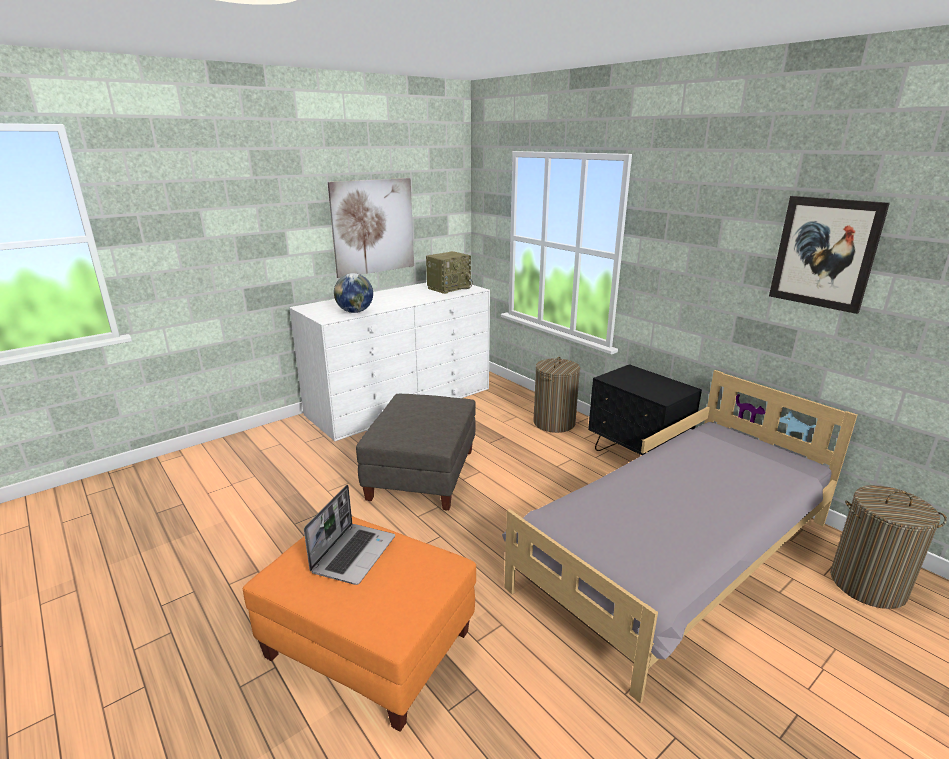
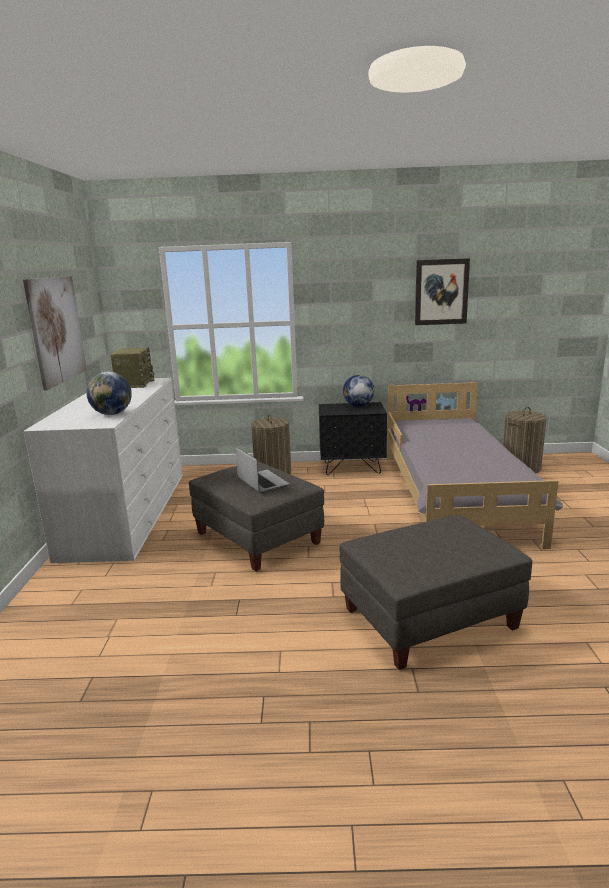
camera: 50 degrees left, 5 degrees down
(353, 553) = (411, 544): laptop -> laptop (261, 482)
(369, 646) = (429, 619): orange ottoman -> grey ottoman
(662, 383) = (358, 405): none -> globe

